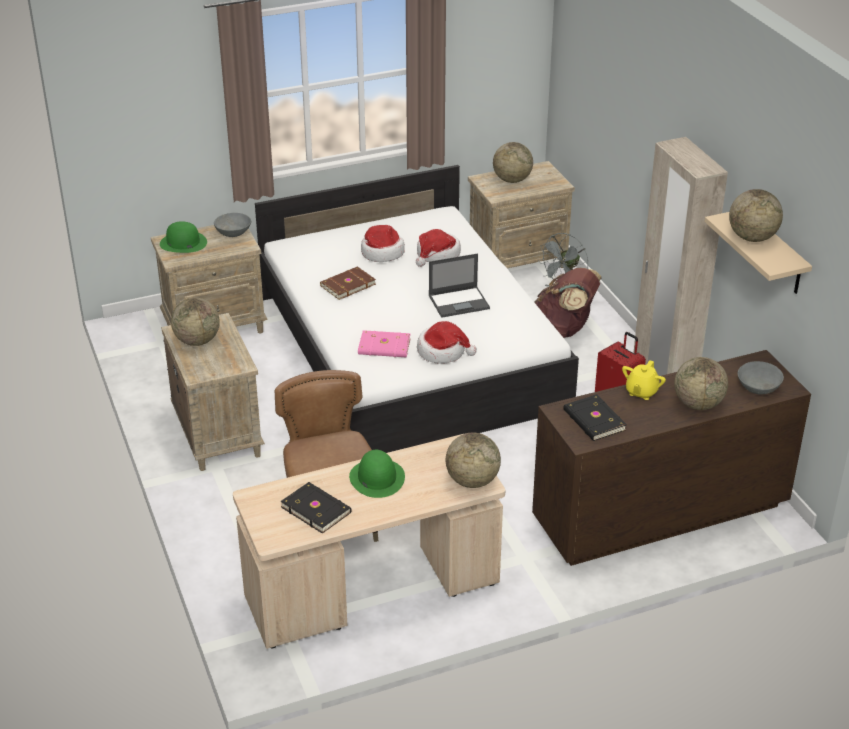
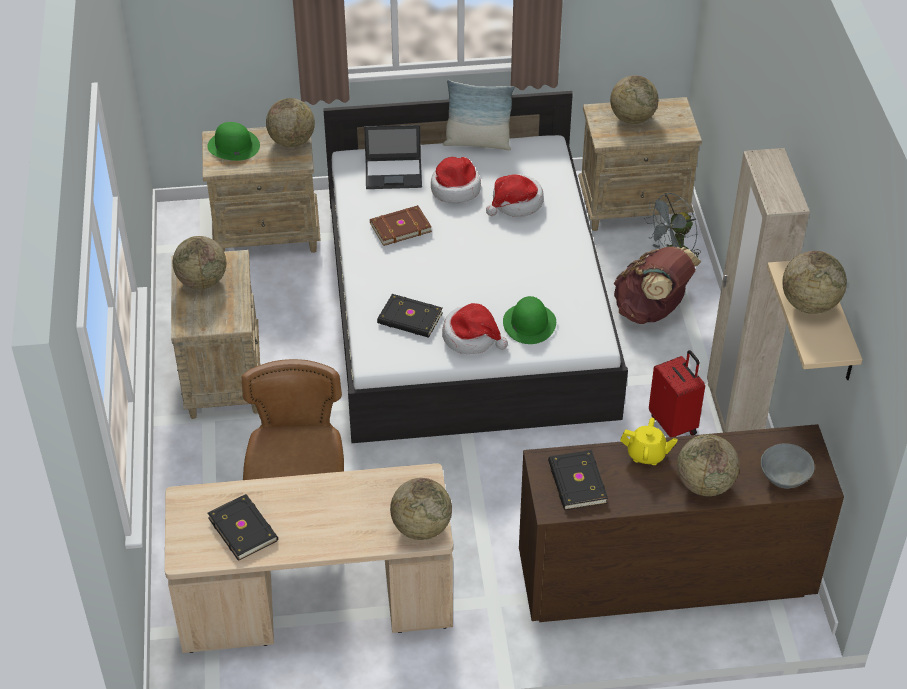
camera: 15 degrees right, 10 degrees up
(233, 233) = (292, 141): grey bowl -> globe
(376, 478) = (321, 501): green hat -> green hat (529, 323)
(384, 347) = (410, 319): pink book -> black book
(386, 219) = (477, 143): none -> pillow
(459, 302) = (516, 273): laptop -> laptop (394, 173)
(641, 392) = (646, 454): yellow teapot -> yellow teapot turned 120 degrees counterclockwise

